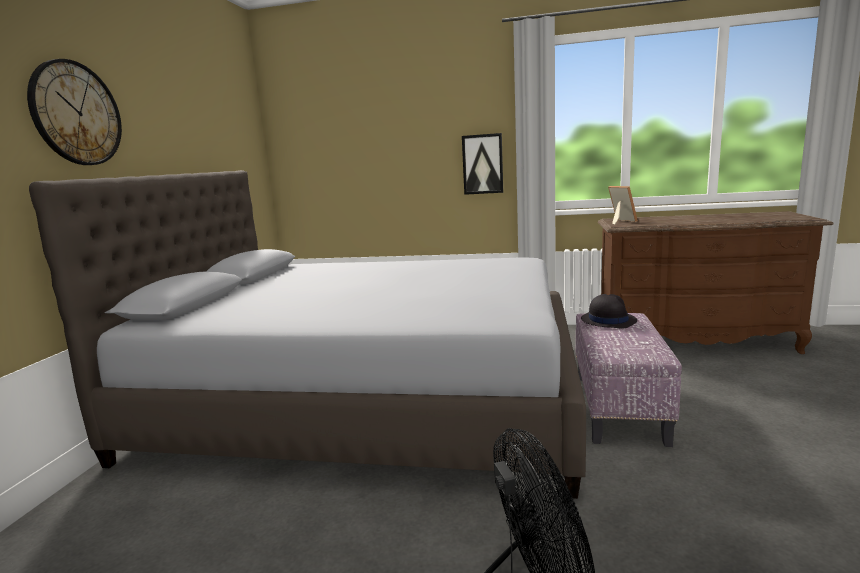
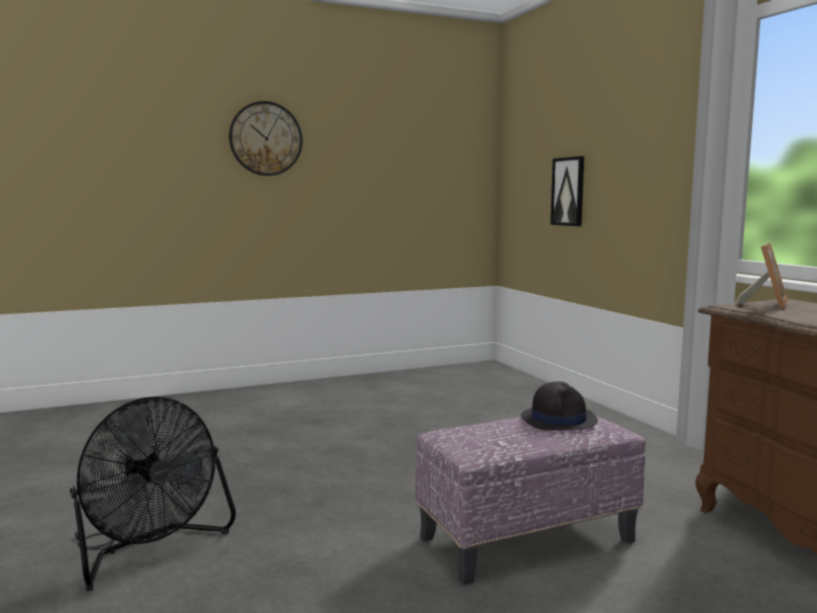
camera: 55 degrees right, 5 degrees down
(368, 399) = (390, 426): grey bed -> none
(482, 164) = (669, 195): picture -> picture (568, 191)

